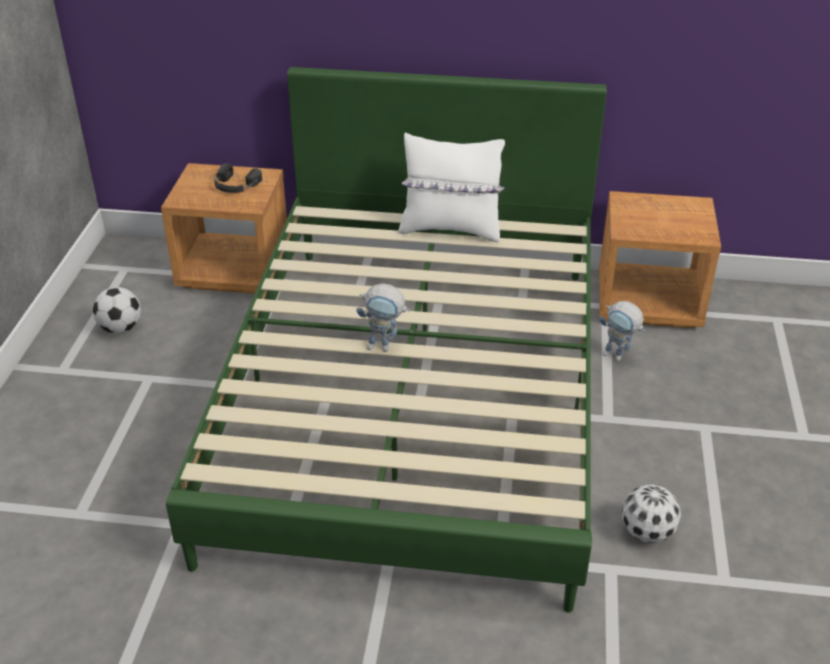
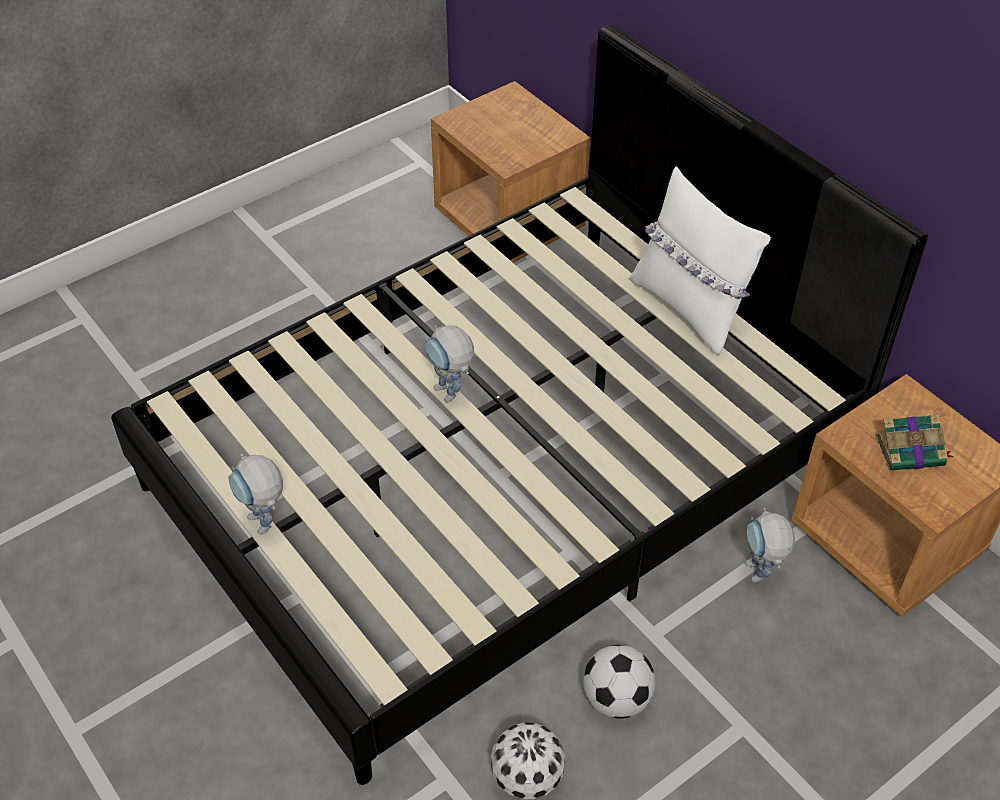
camera: 45 degrees right, 10 degrees up
(121, 328) = (350, 223): football -> football (616, 699)
(235, 185) = (522, 131): black headphones -> none
(376, 486) = (266, 527): none -> toy robot
(416, 397) = (501, 469): green bed -> black bed
(660, 220) = (911, 451): none -> book

